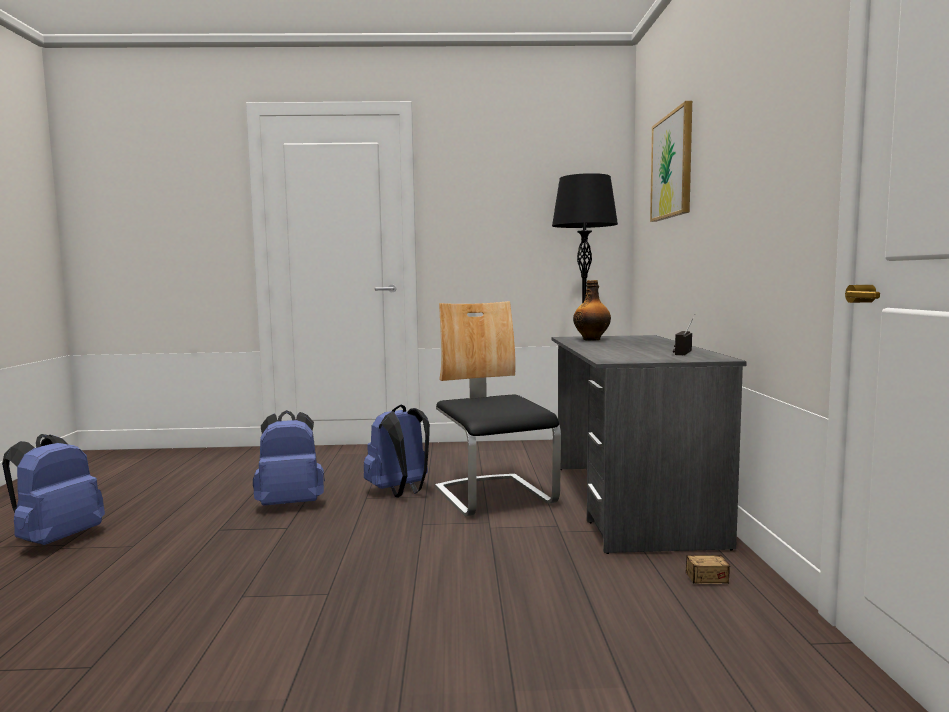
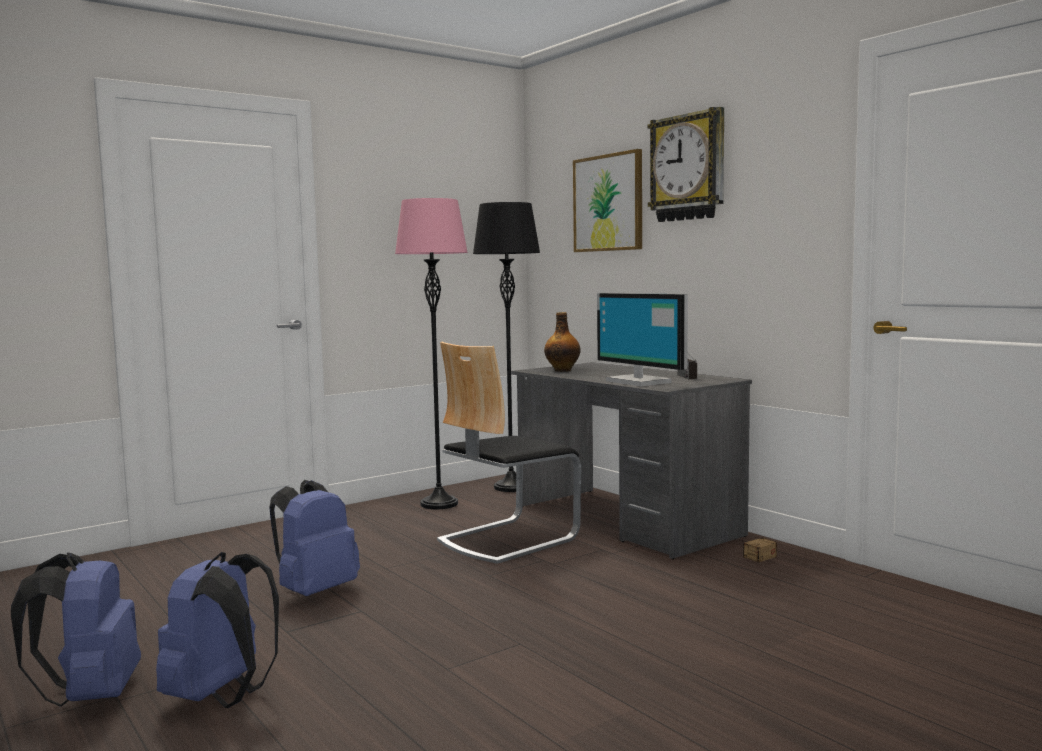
camera: 35 degrees left, 0 degrees up
(400, 492) = (410, 555): blue backpack -> blue backpack (222, 696)
(494, 496) = (507, 539): chair -> chair turned 75 degrees counterclockwise
(500, 454) = (439, 504): none -> pink floor lamp
(615, 353) = (640, 381): none -> monitor
(719, 111) = (688, 167): none -> wall clock

